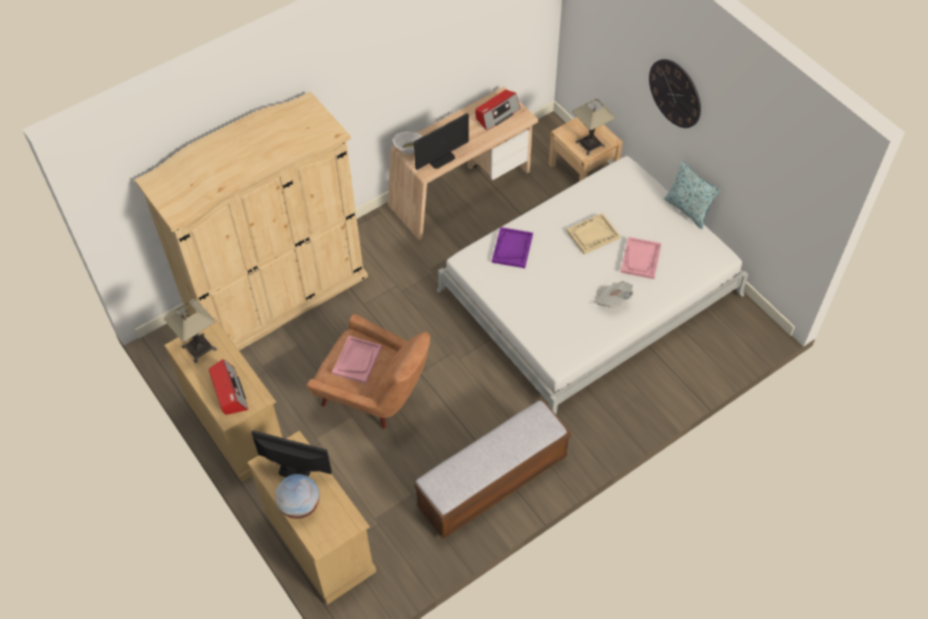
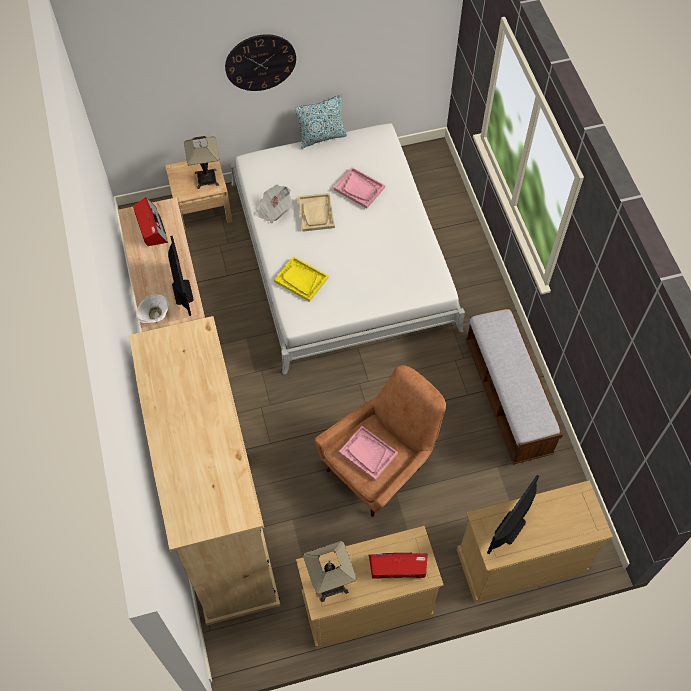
camera: 70 degrees left, 5 degrees up
(300, 505) = (551, 534): globe -> none
(512, 248) = (301, 280): purple tray -> yellow tray
(611, 299) = (392, 226): newspaper -> newspaper (274, 210)

